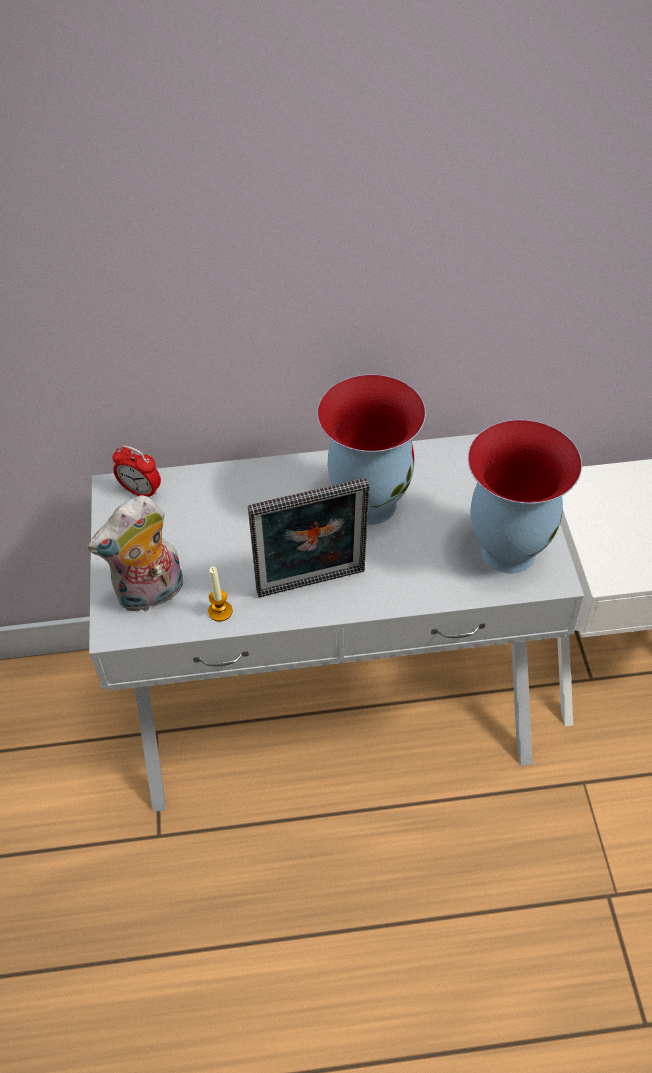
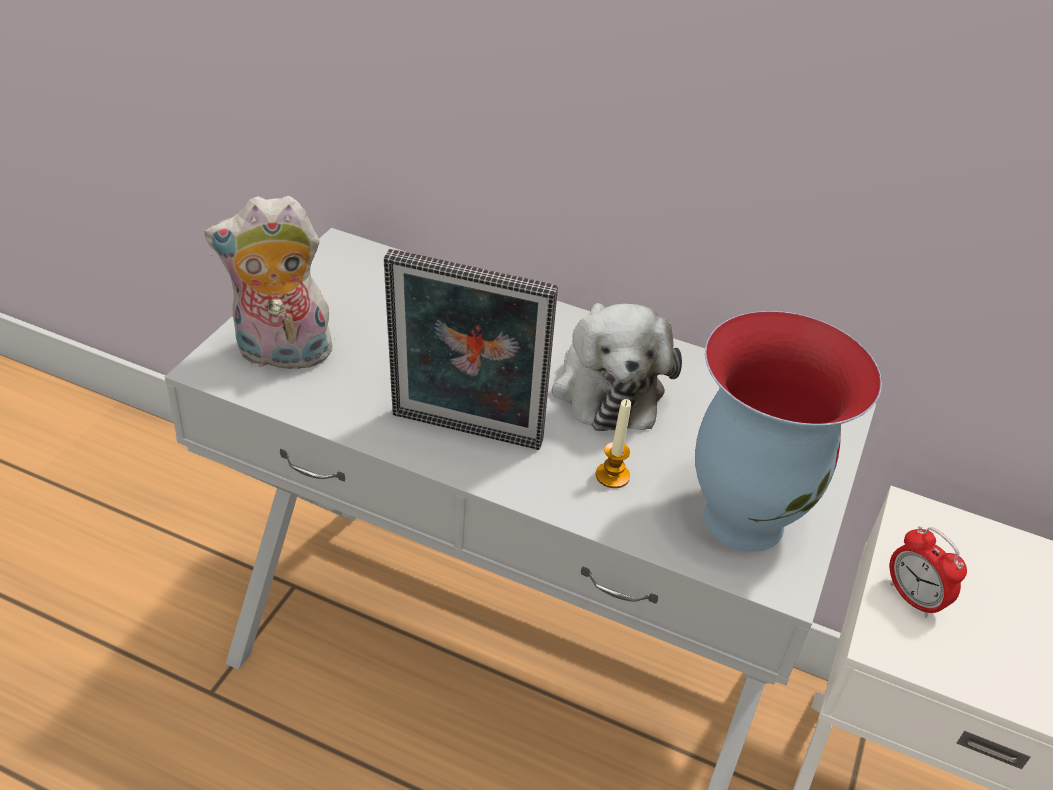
camera: 25 degrees right, 10 degrees down
(141, 491) = (365, 261): alarm clock -> alarm clock (913, 598)
(220, 611) = (337, 407): candle -> candle (612, 476)
(369, 503) = (607, 386): vase -> plush toy

